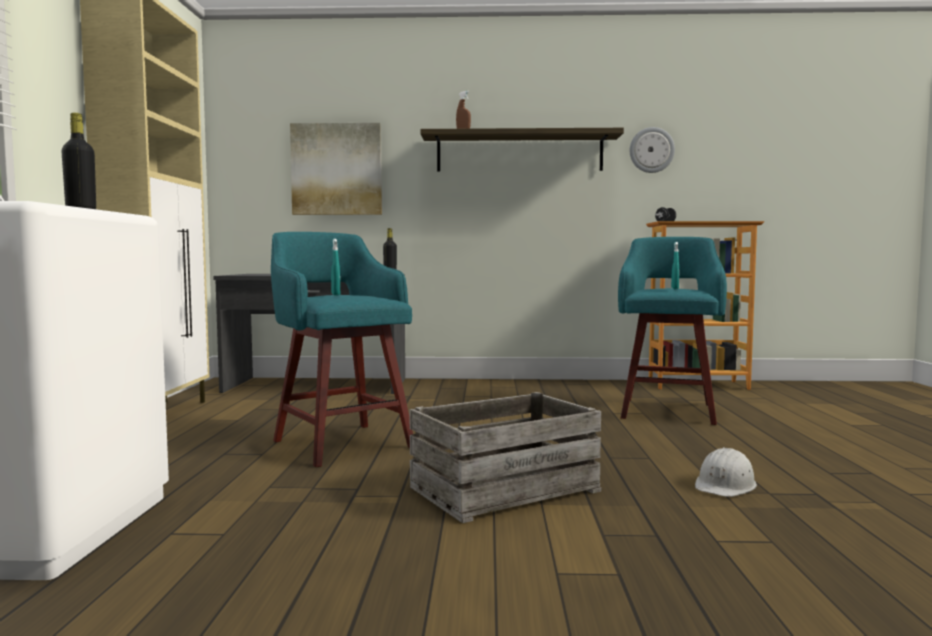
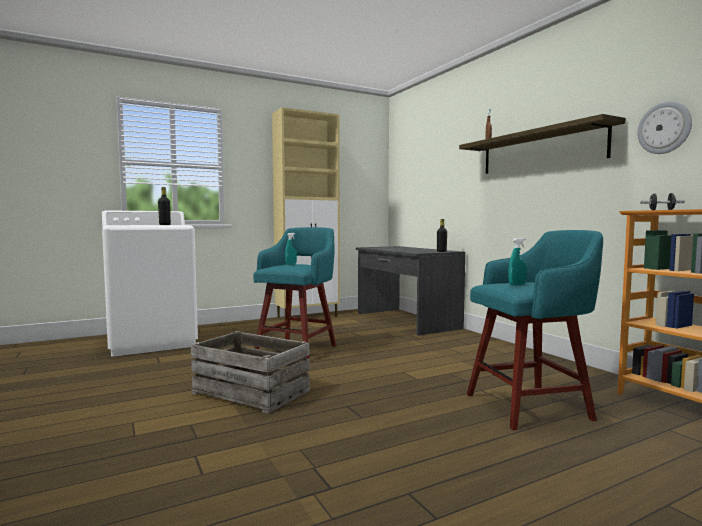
camera: 60 degrees right, 0 degrees up
(336, 169) = (436, 178): picture -> none
(725, 485) = (318, 449): white hard hat -> none

